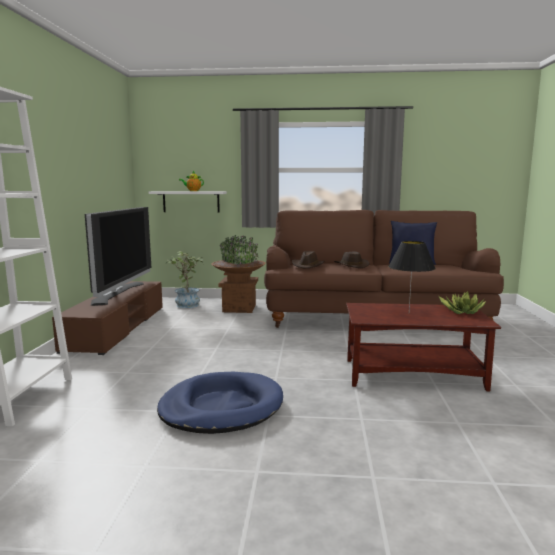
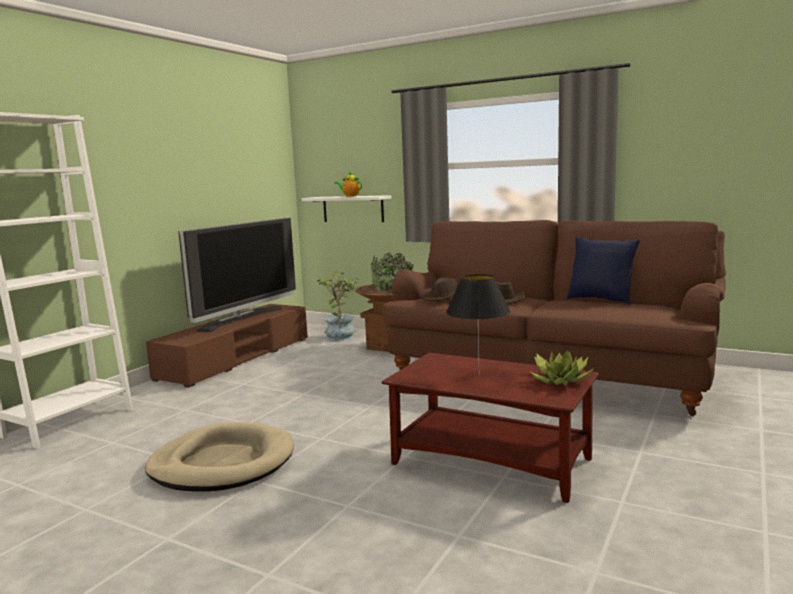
camera: 25 degrees right, 0 degrees up
(221, 407) = (222, 463): blue dog bed -> beige dog bed

